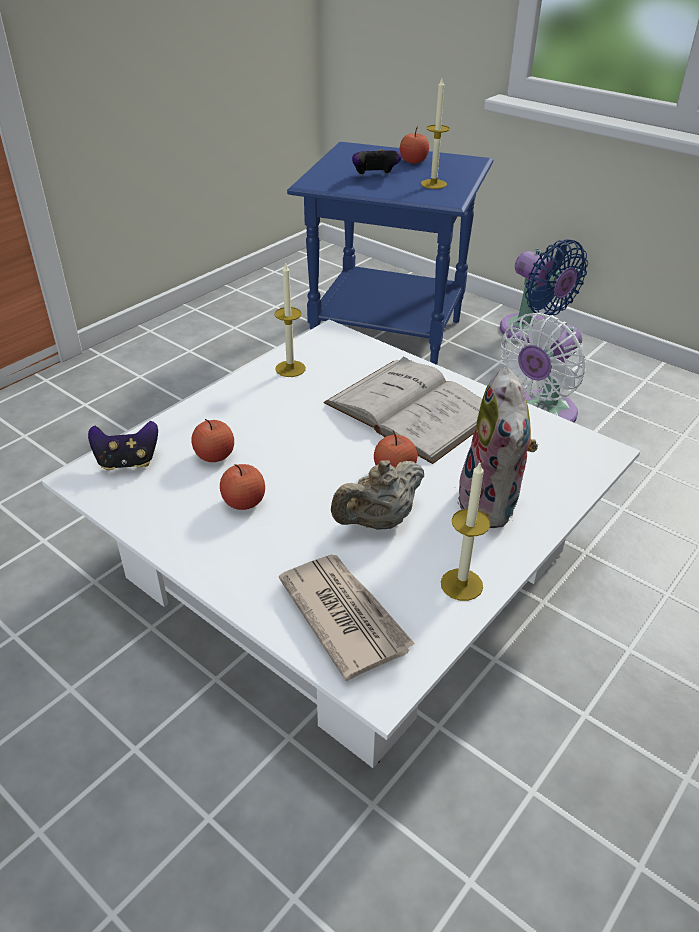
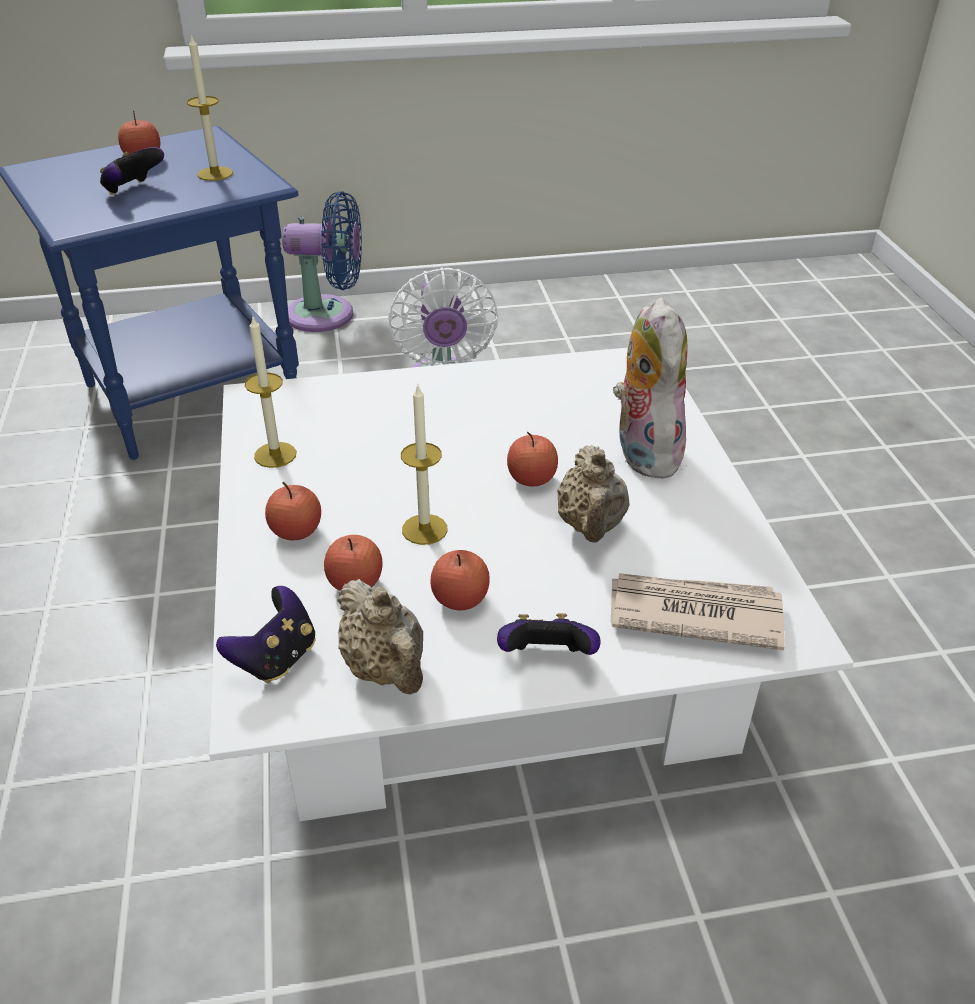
camera: 50 degrees left, 0 degrees up
(156, 505) = (386, 669): none -> beige teapot
(228, 565) = (546, 658): none -> game controller
(234, 412) = (296, 531): none -> apple
(411, 408) = (452, 419): white book -> none
(461, 584) = (721, 524): candle -> candle (424, 529)
(493, 505) = (642, 452): plush toy -> plush toy turned 135 degrees counterclockwise

